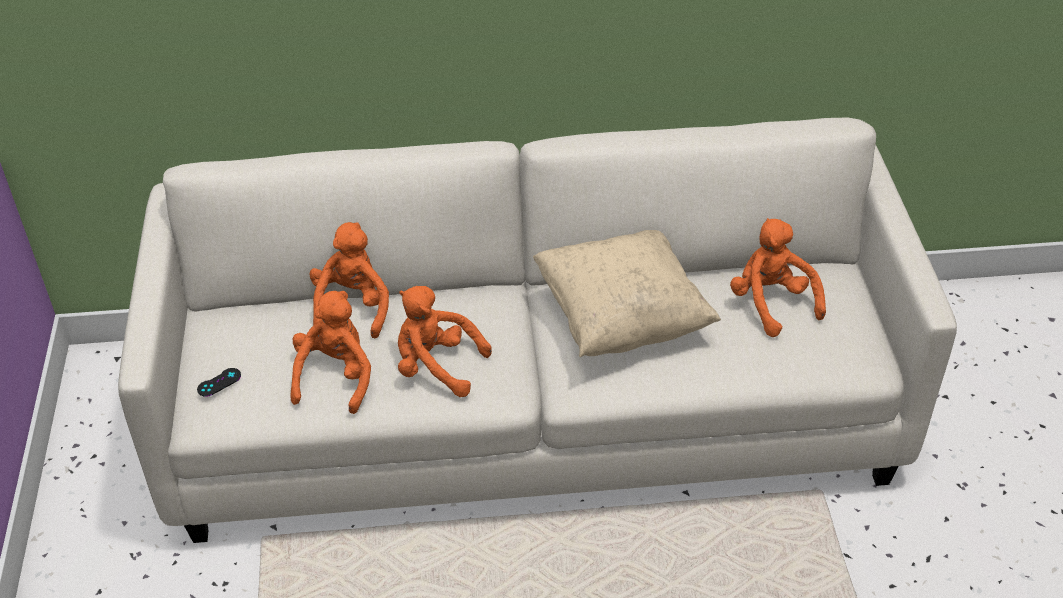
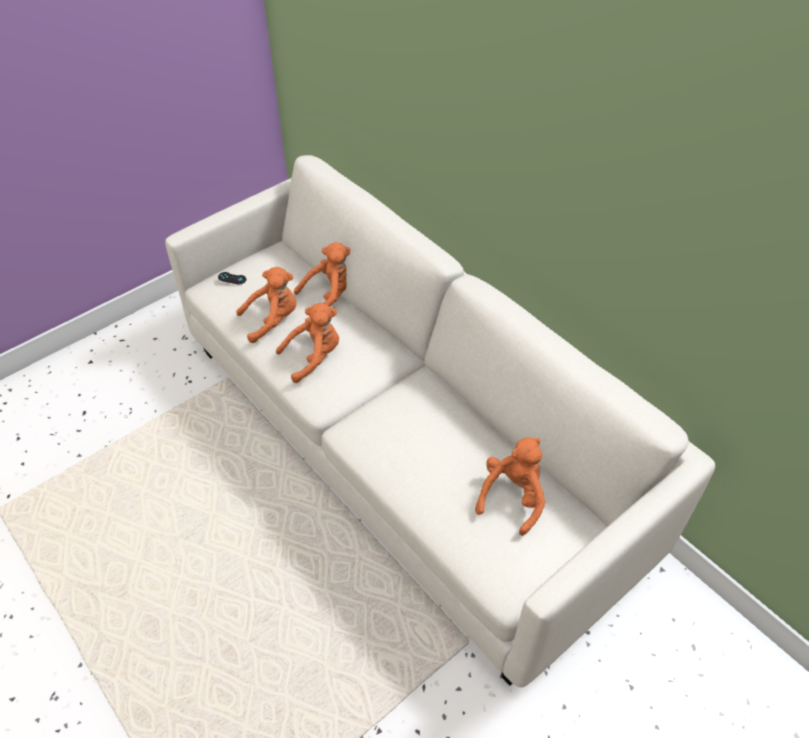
camera: 55 degrees right, 5 degrees up
(436, 366) = (314, 357): orange plush toy -> orange plush toy turned 75 degrees clockwise
(621, 318) = (425, 422): beige pillow -> none

